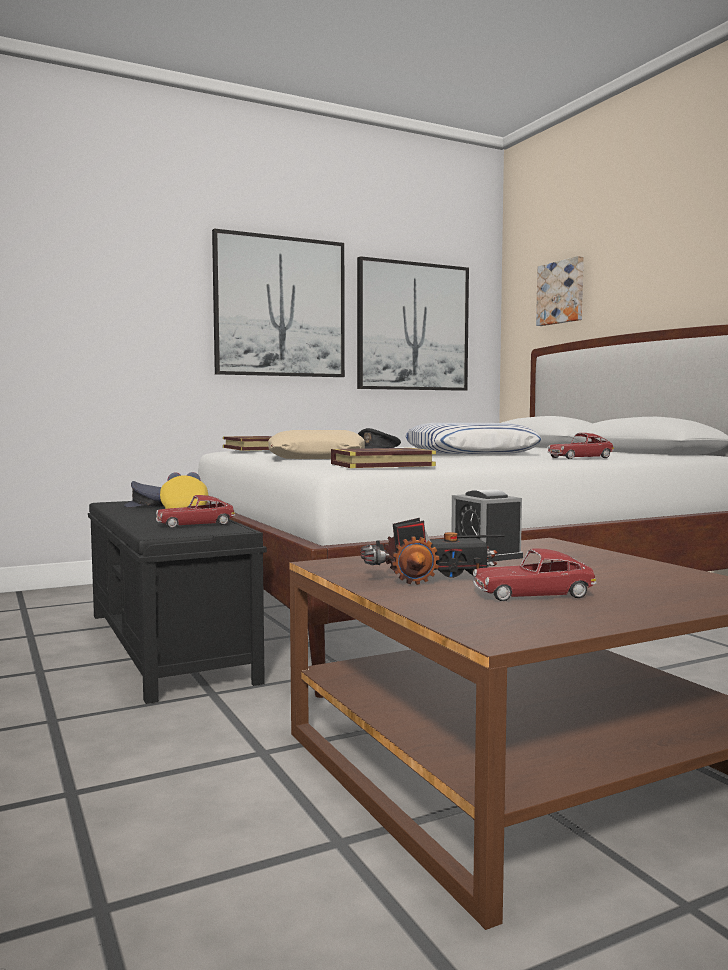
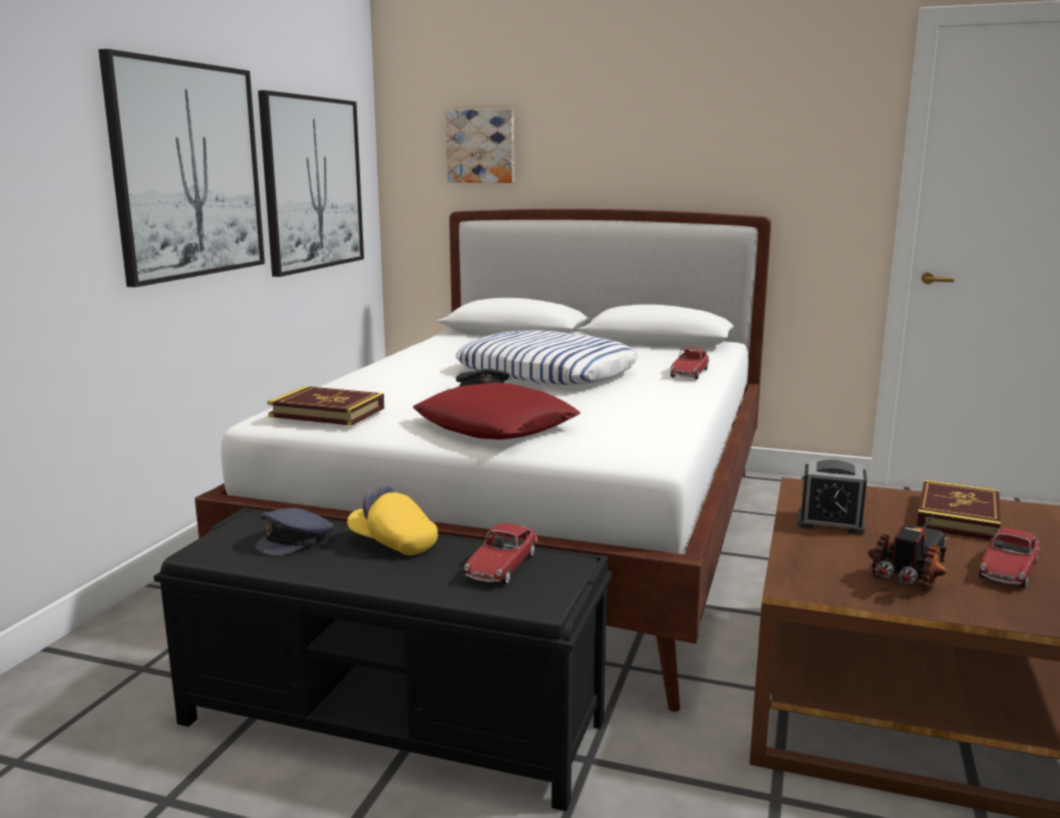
camera: 45 degrees left, 10 degrees up
(317, 457) = (495, 426): beige pillow -> red pillow
(382, 465) = (649, 437): book -> book (957, 516)

